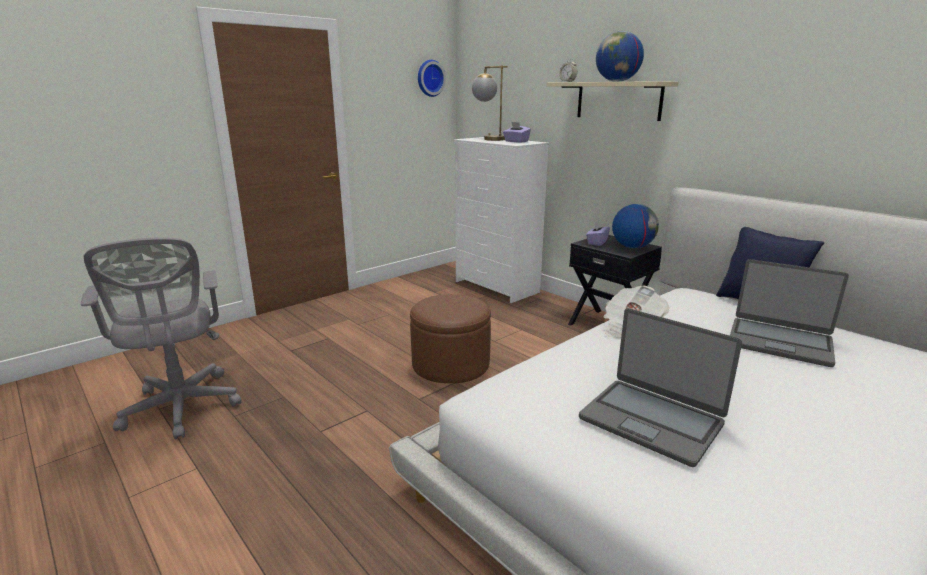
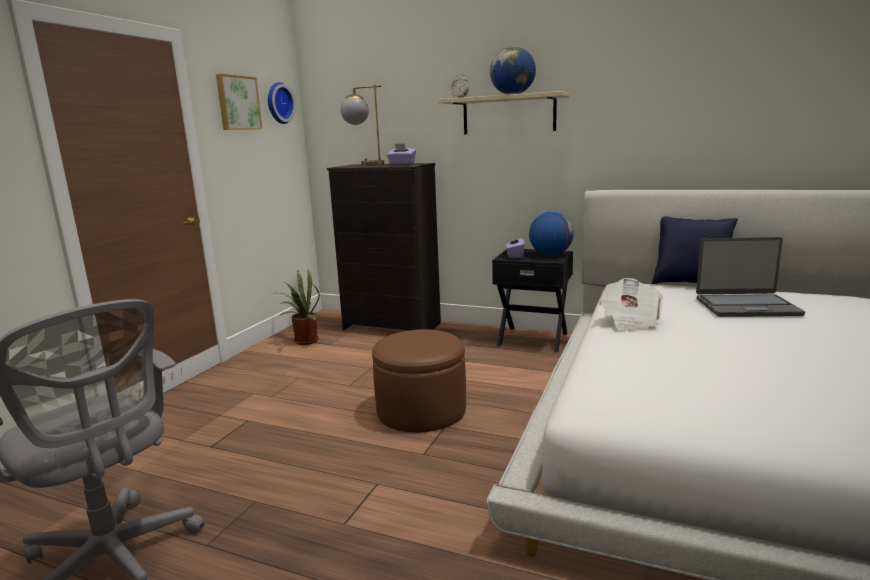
camera: 25 degrees left, 5 degrees down
(386, 79) = (237, 103): none -> picture
(418, 285) = (303, 341): none -> potted plant
(496, 287) = (392, 326): white dresser -> black dresser
(651, 420) = (752, 386): laptop -> none

